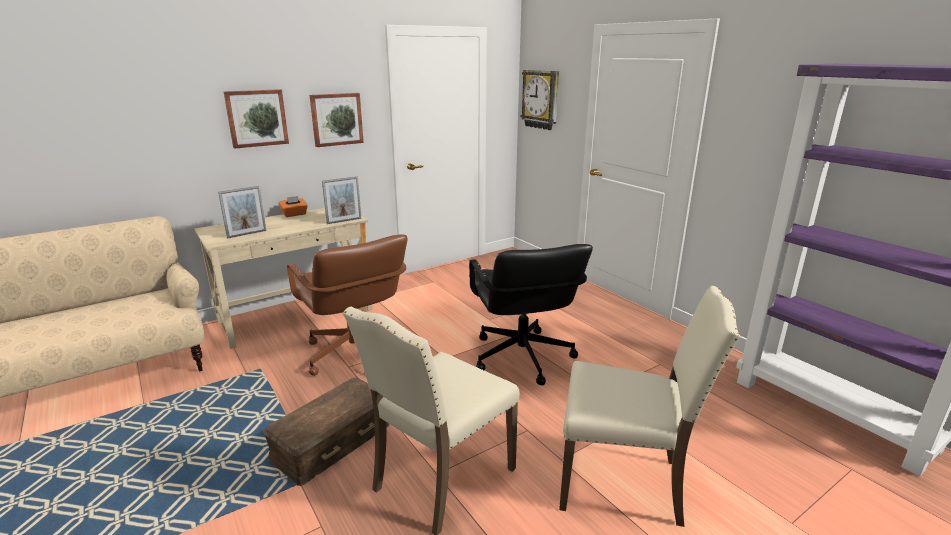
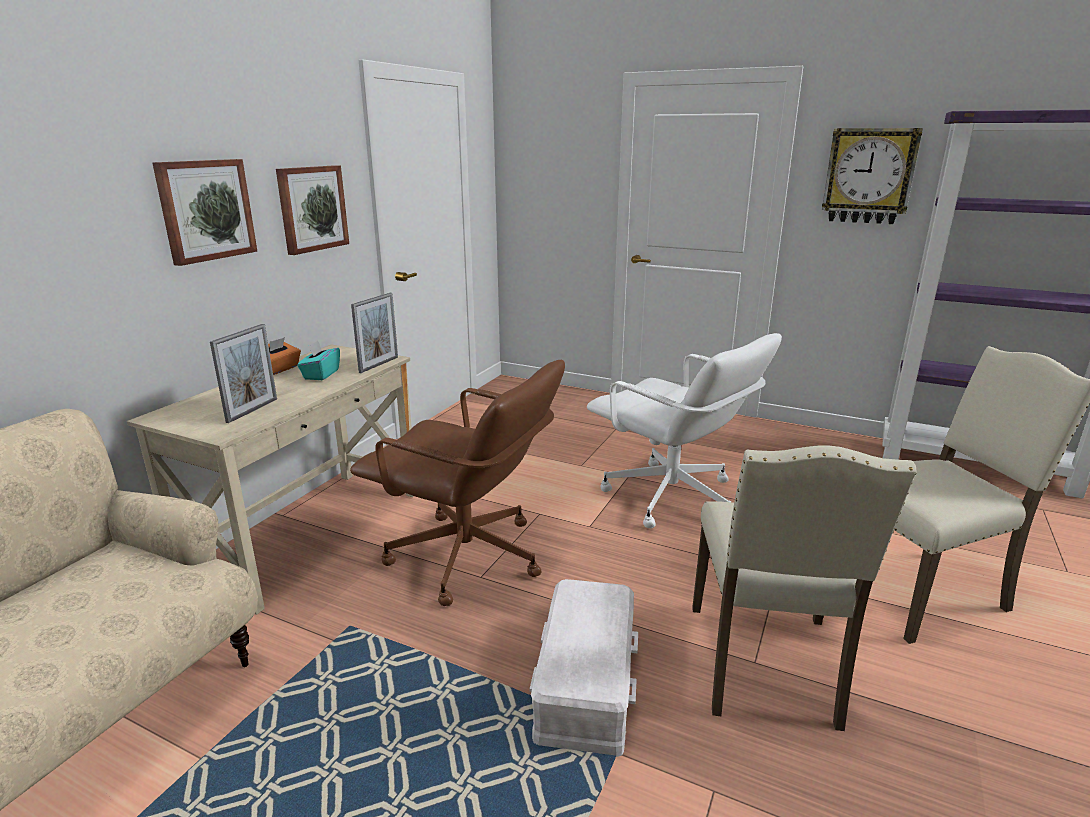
camera: 30 degrees left, 0 degrees up
(307, 221) = (321, 374): none -> turquoise tissue box
(331, 441) = (584, 680): brown storage box -> white storage box
(521, 357) = (671, 498): black office chair -> white office chair
(541, 99) = (538, 173): wall clock -> wall clock (869, 176)

